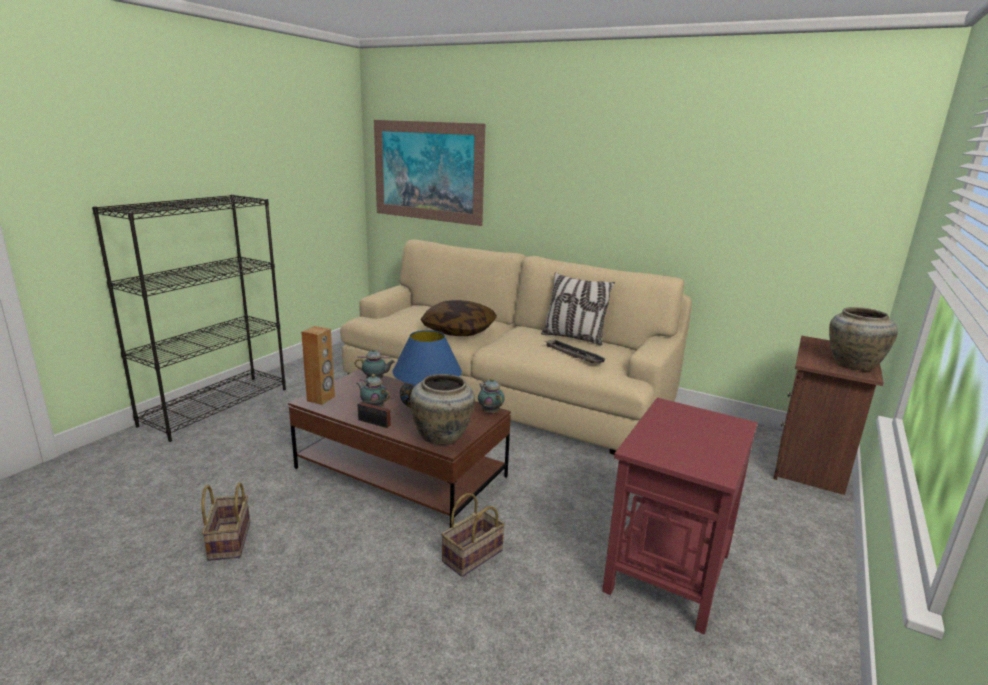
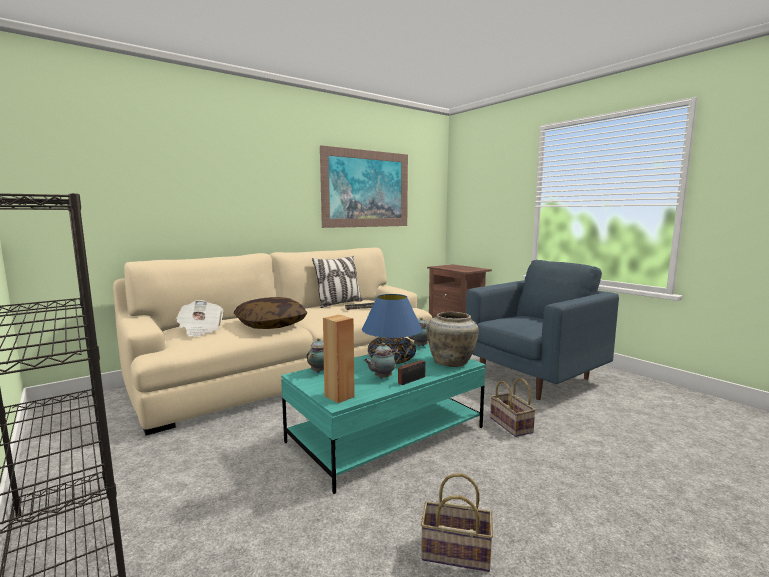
camera: 65 degrees left, 10 degrees down
(401, 472) = (386, 434): brown coffee table -> turquoise coffee table
(415, 313) = (200, 330): none -> newspaper
(427, 171) = (118, 187): picture -> picture (366, 189)
(667, 571) = (534, 377): red side table -> blue armchair
(852, 364) = (469, 268): beige vase -> none

